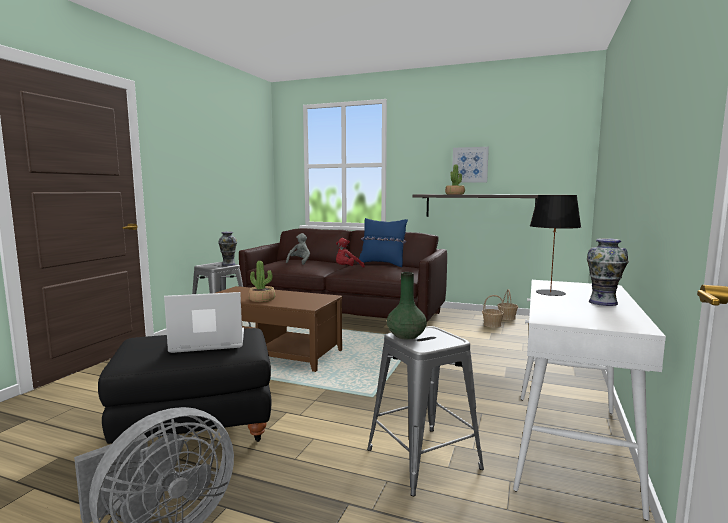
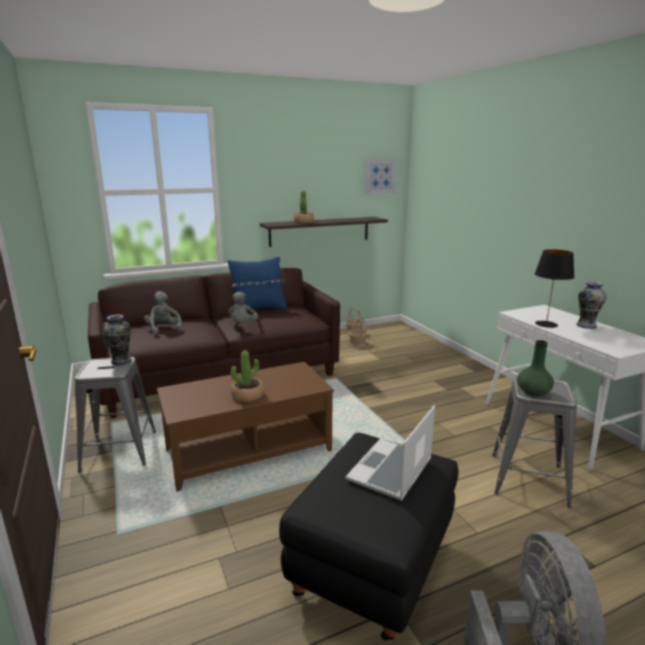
camera: 45 degrees left, 10 degrees up
(347, 268) = (243, 325): red plush toy -> grey plush toy
(470, 165) = (309, 189): picture -> picture (380, 176)

